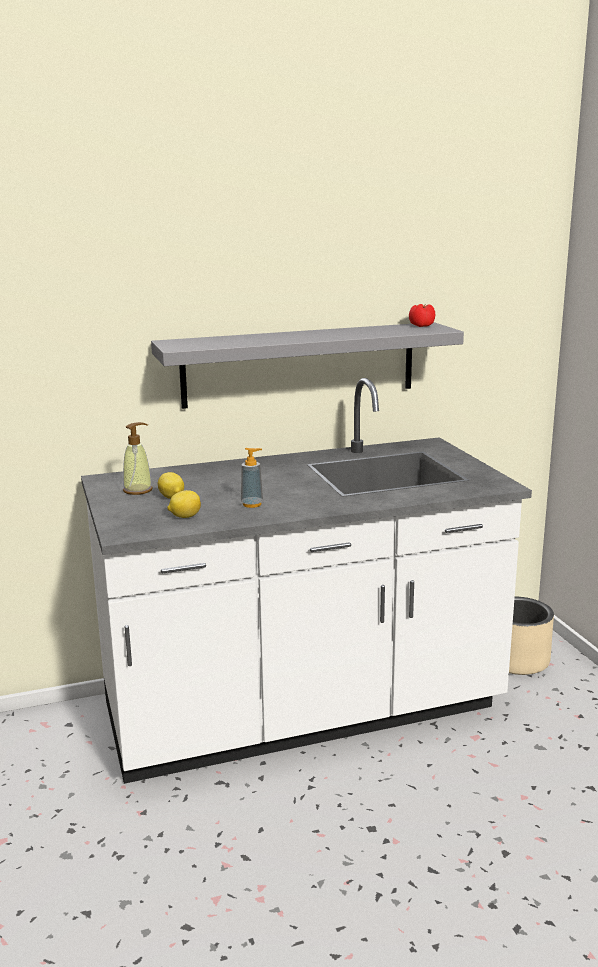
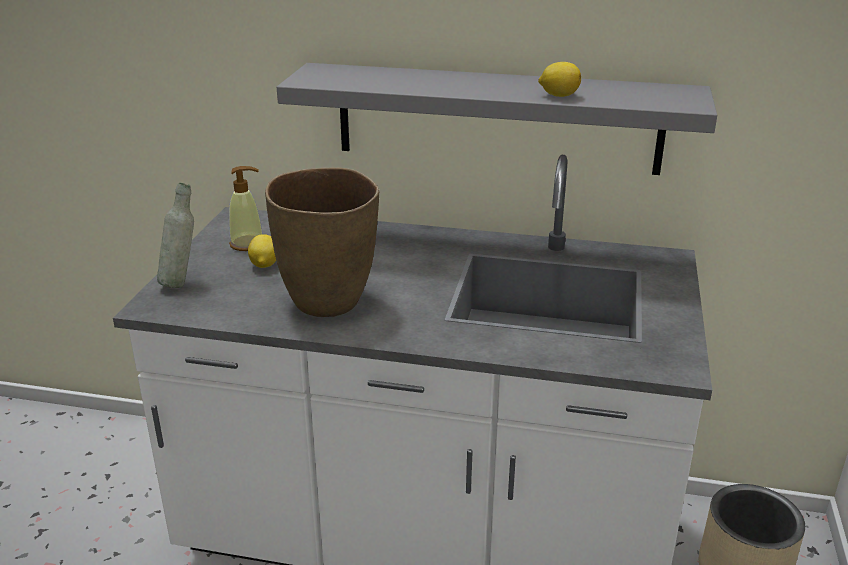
camera: 30 degrees right, 10 degrees up
(123, 518) = (182, 282): none -> grey bottle
(185, 517) = (239, 299): lemon -> lemon (558, 95)
(252, 504) = (329, 302): soap dispenser -> brown vase
(421, 326) = (674, 91): tomato -> none

